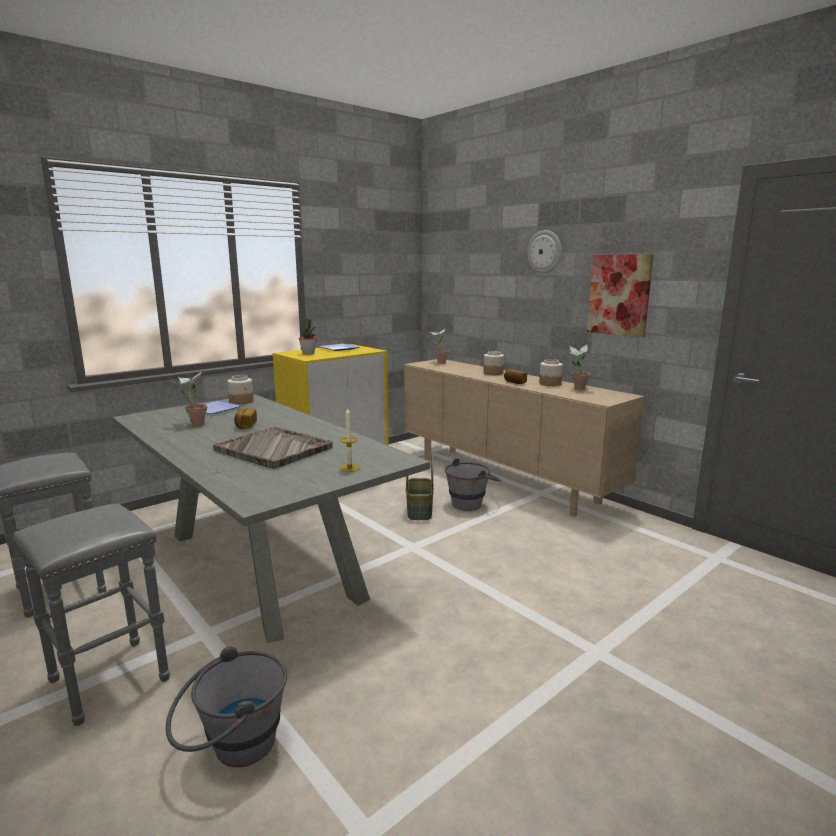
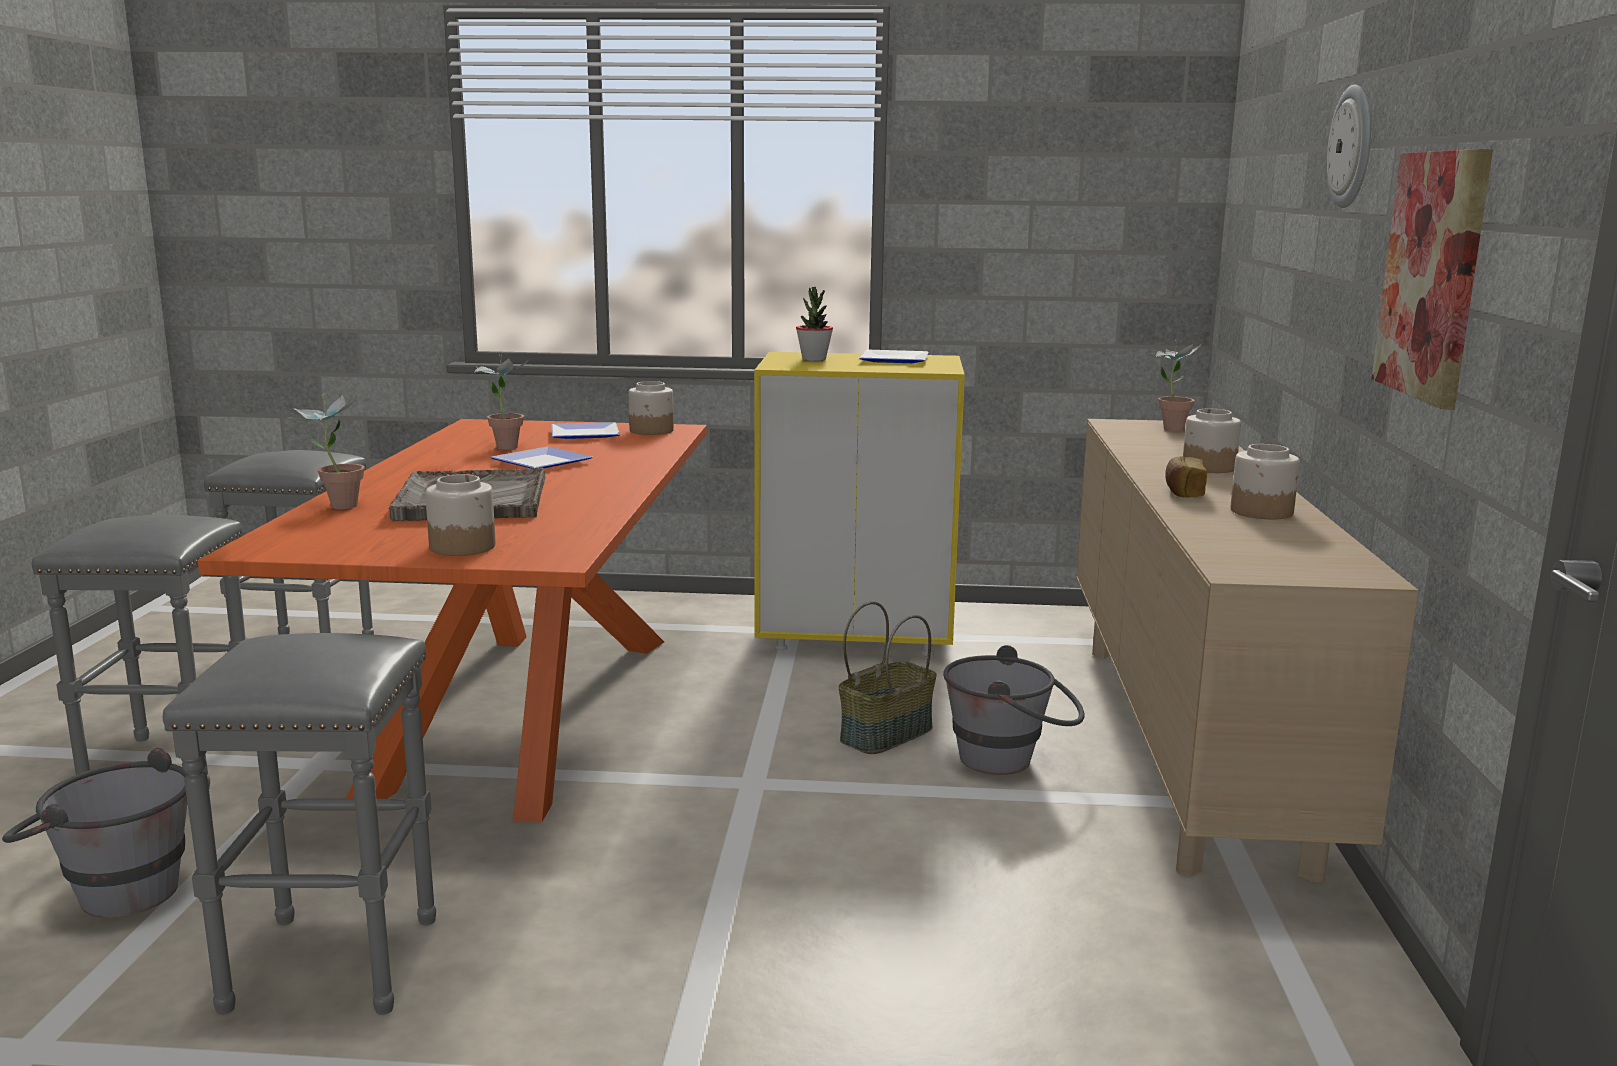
camera: 45 degrees right, 0 degrees up
(245, 426) = (545, 462): bread -> plate
(263, 564) = (523, 714): grey dining table -> orange dining table
(349, 468) = (463, 547): candle -> jar
(411, 700) = (327, 965): none -> grey stool
(577, 389) = (1286, 535): potted plant -> potted plant (335, 506)

